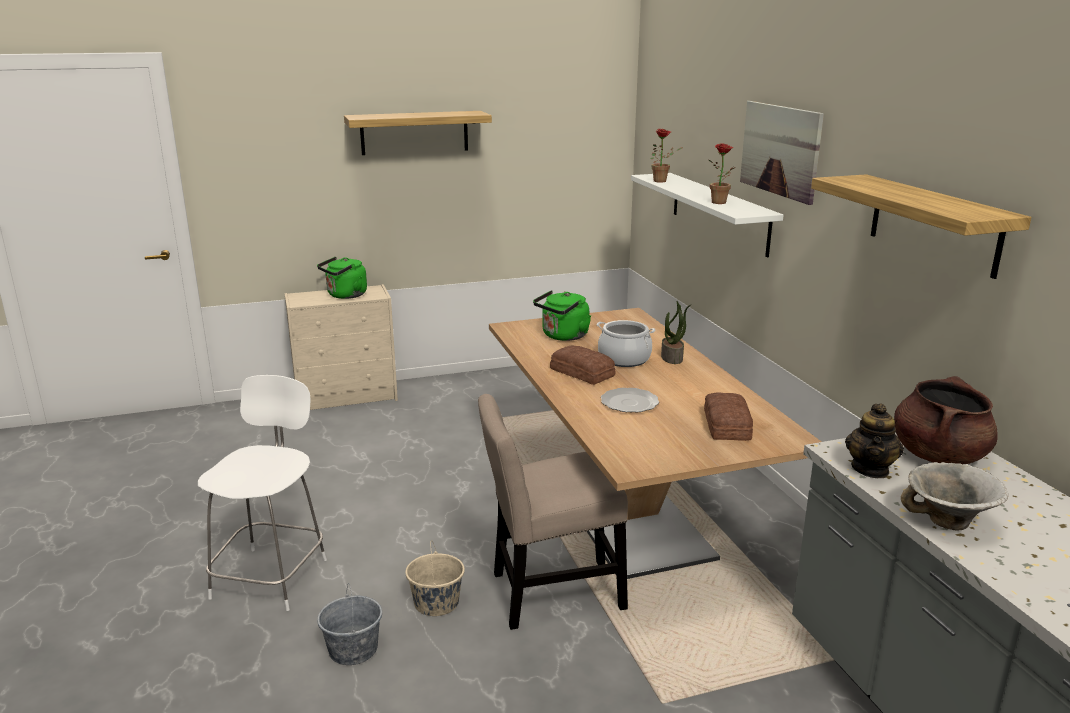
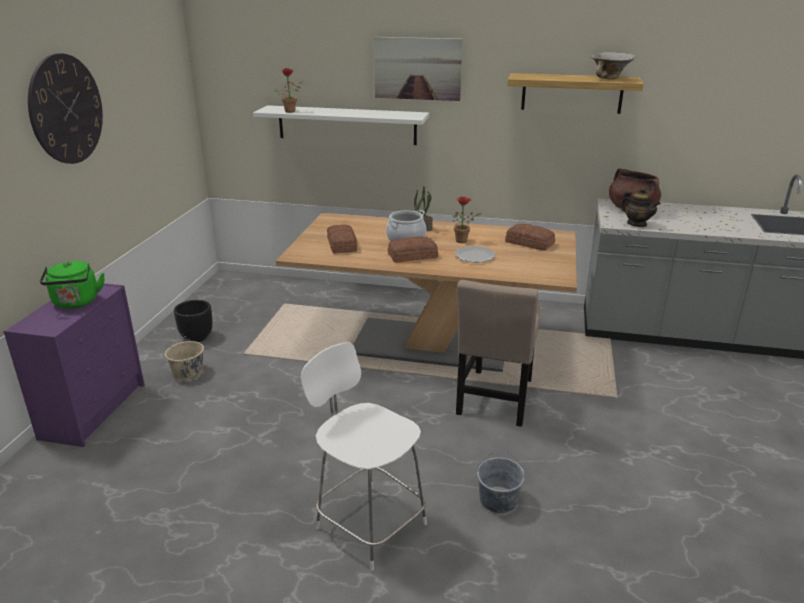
camera: 60 degrees left, 5 degrees up
(348, 397) = (94, 410): beige dresser -> purple dresser
(414, 132) = (66, 109): shelf -> wall clock
(436, 603) = (471, 448): beige bucket -> beige bucket (188, 373)
(492, 391) = (197, 337): none -> black planter
(563, 336) = (341, 245): green kettle -> bread
(721, 203) = (380, 114): potted plant -> potted plant (464, 240)
(948, 523) = (694, 228): bowl -> bowl (610, 78)

